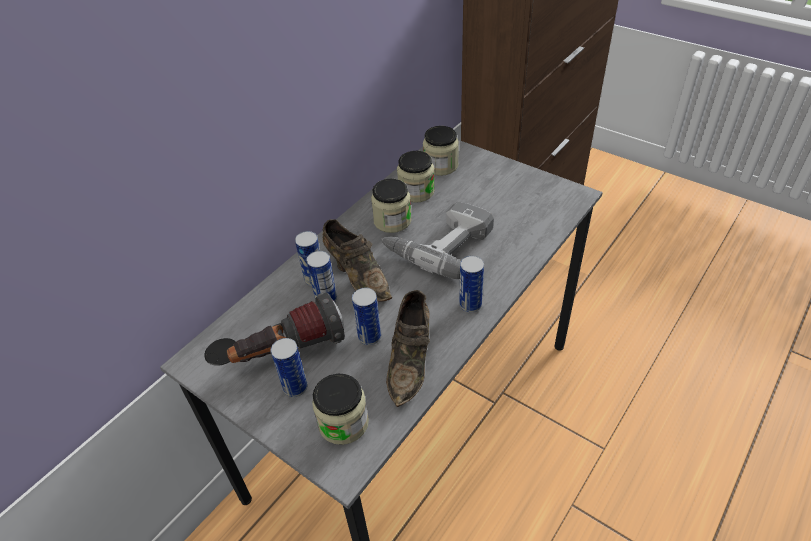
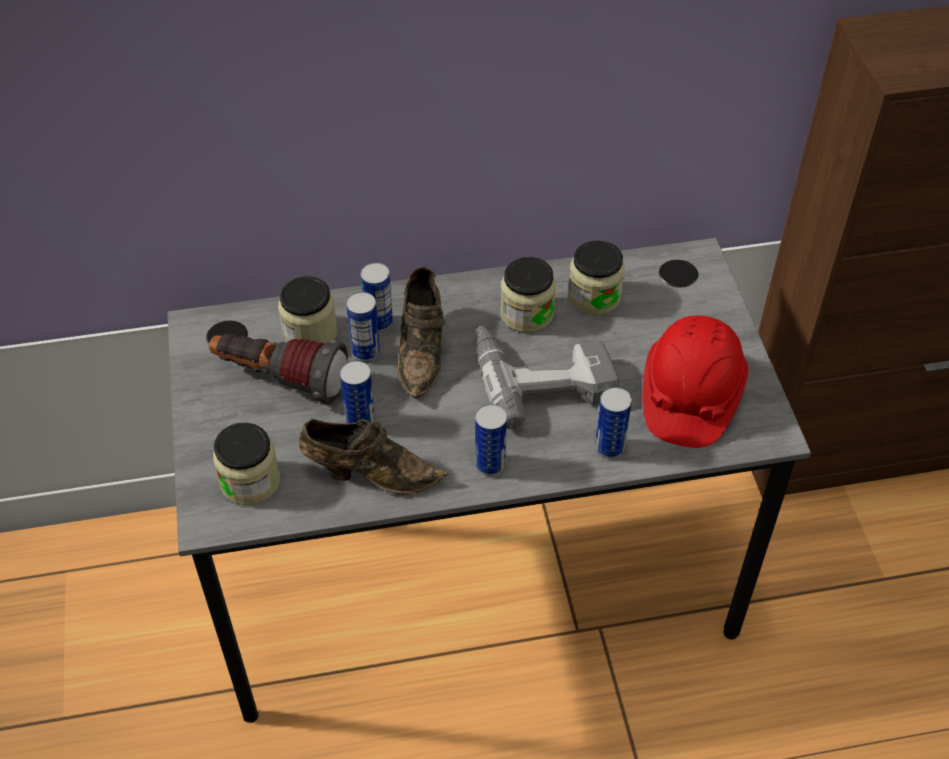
camera: 40 degrees right, 5 degrees up
(295, 387) = (248, 418): can -> can (609, 448)
(411, 360) = (369, 473): brown shoe -> brown shoe turned 135 degrees counterclockwise
(440, 165) = (661, 283): jar -> jar (310, 333)
(520, 204) = (689, 396): none -> red hard hat

